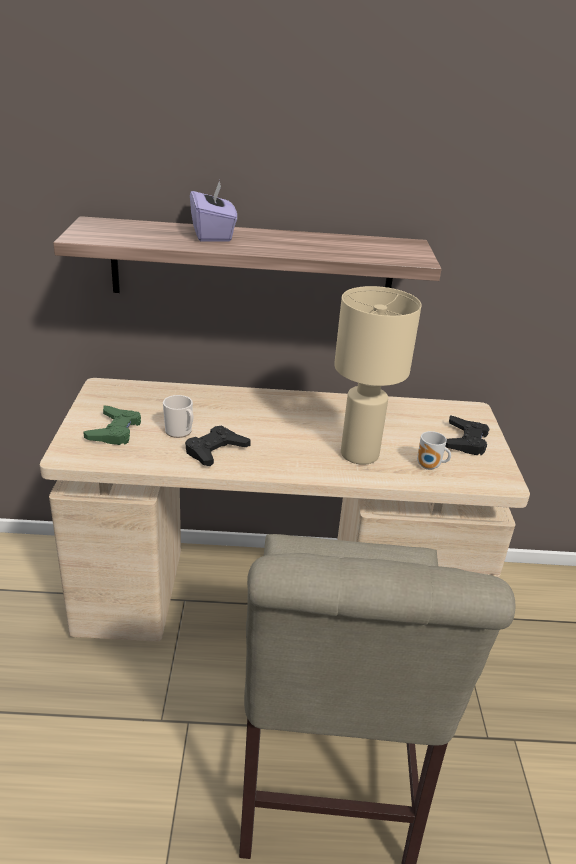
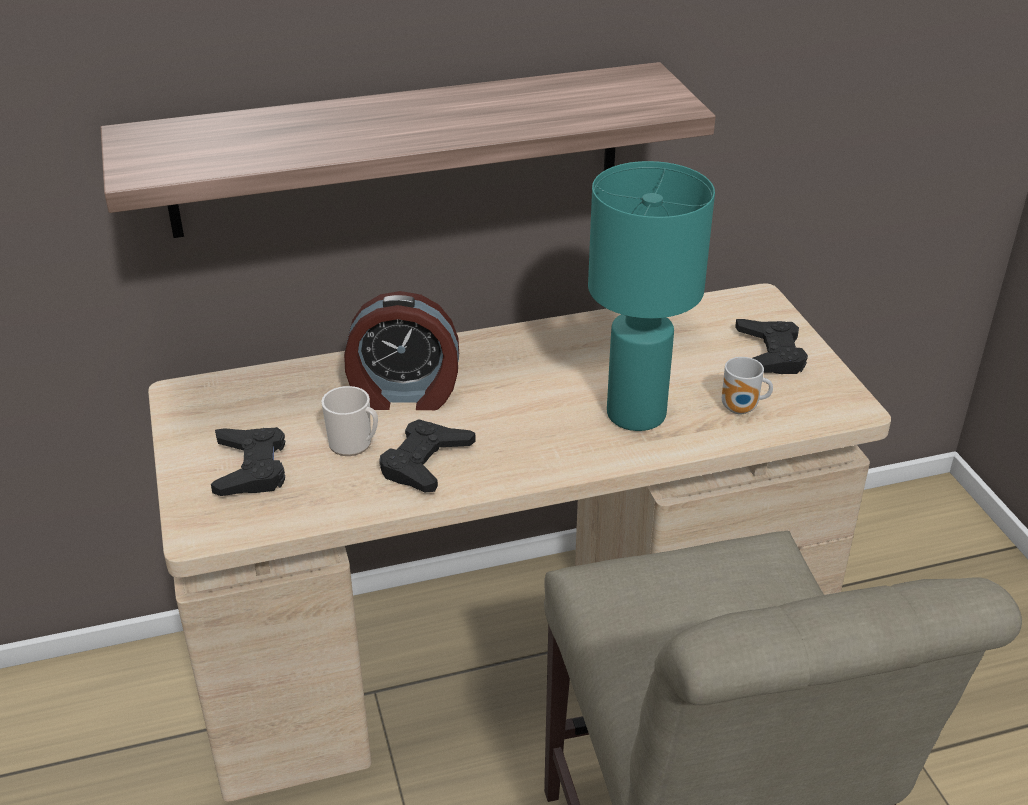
camera: 15 degrees left, 5 degrees up
(115, 431) = (251, 468): green game controller -> black game controller
(213, 234) = (344, 120): purple tissue box -> none
(225, 413) = (404, 395): none -> alarm clock
(358, 454) = (634, 415): beige table lamp -> turquoise table lamp

